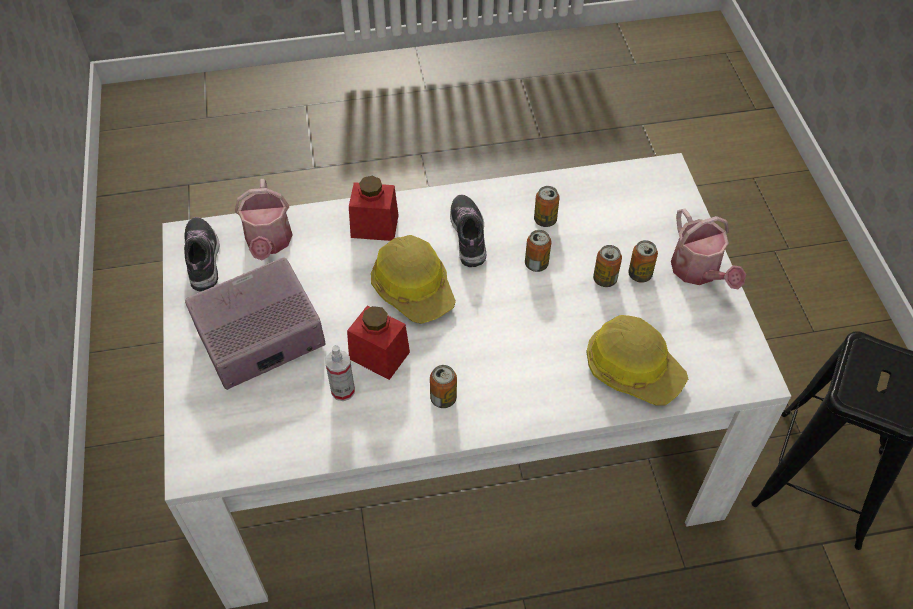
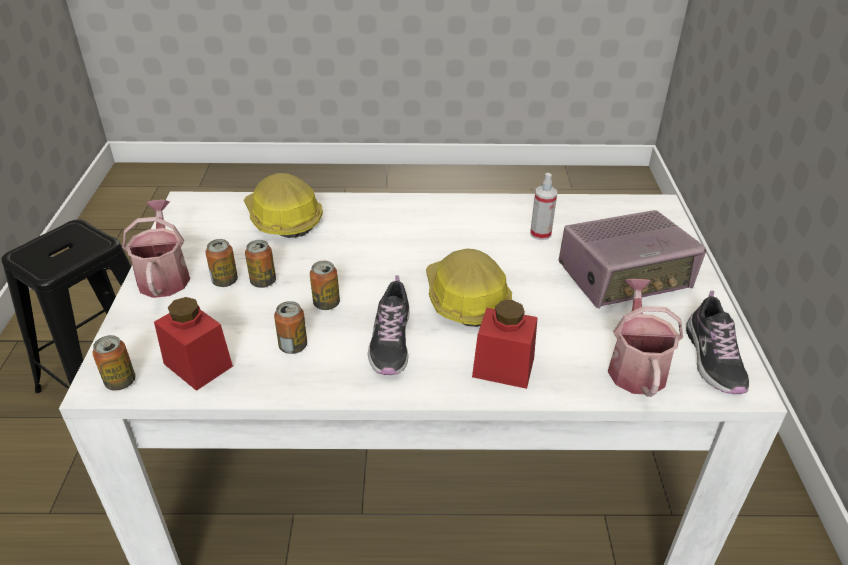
camera: 170 degrees left, 15 degrees down
(379, 355) = (506, 252): red jar -> red jar (198, 365)
(443, 398) = (453, 220): can -> can (120, 381)

